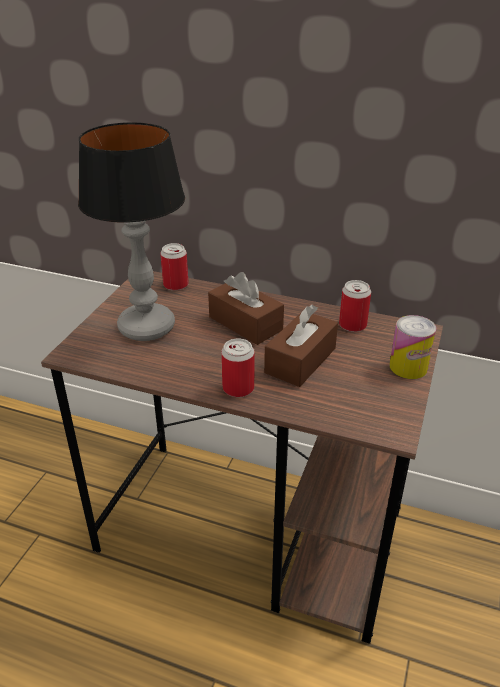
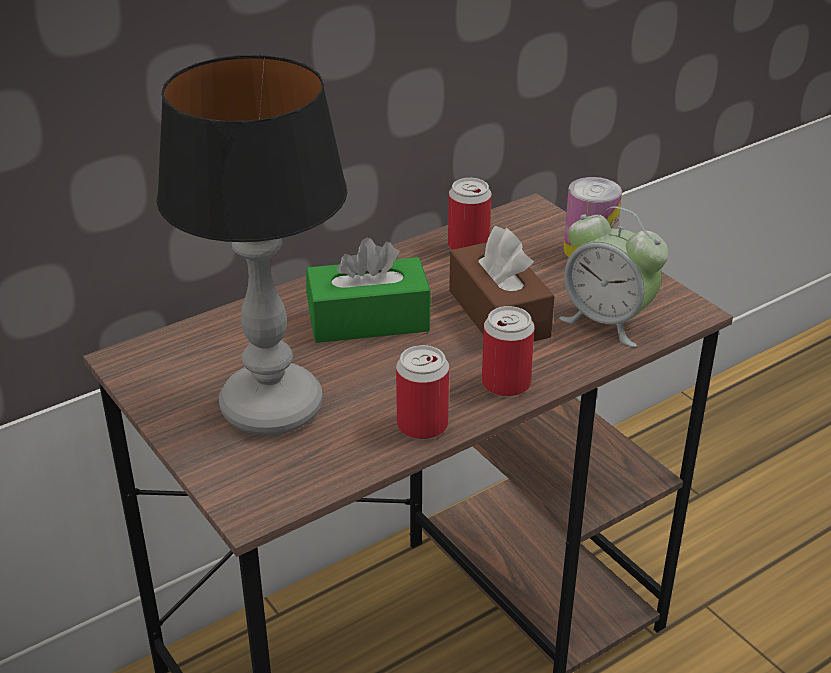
camera: 55 degrees left, 0 degrees up
(176, 285) = (188, 339): can -> can (422, 425)
(245, 323) = (368, 320): brown tissue box -> green tissue box
(341, 402) = (607, 321): none -> alarm clock

